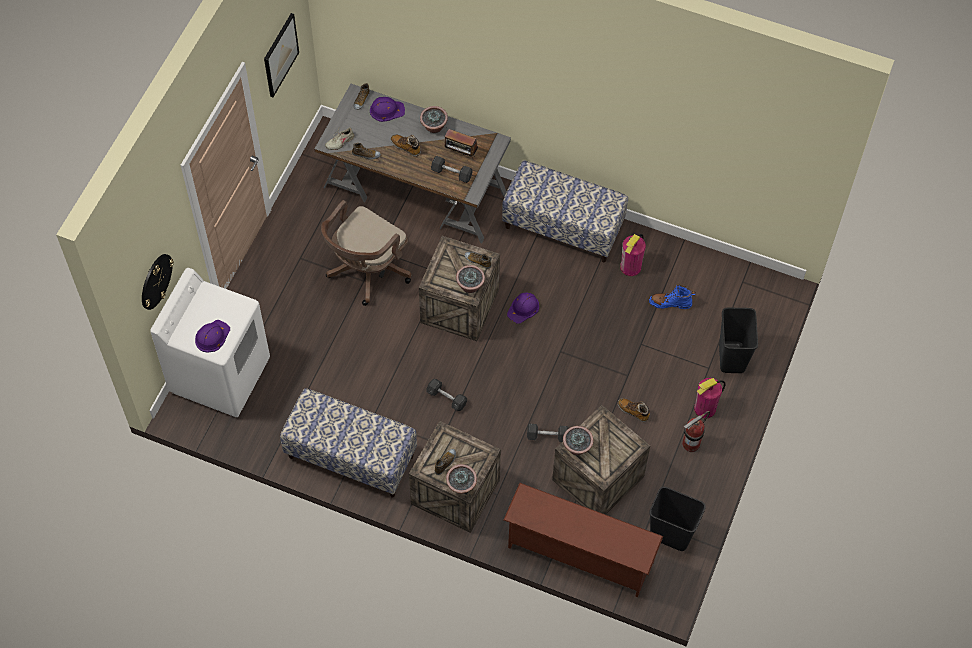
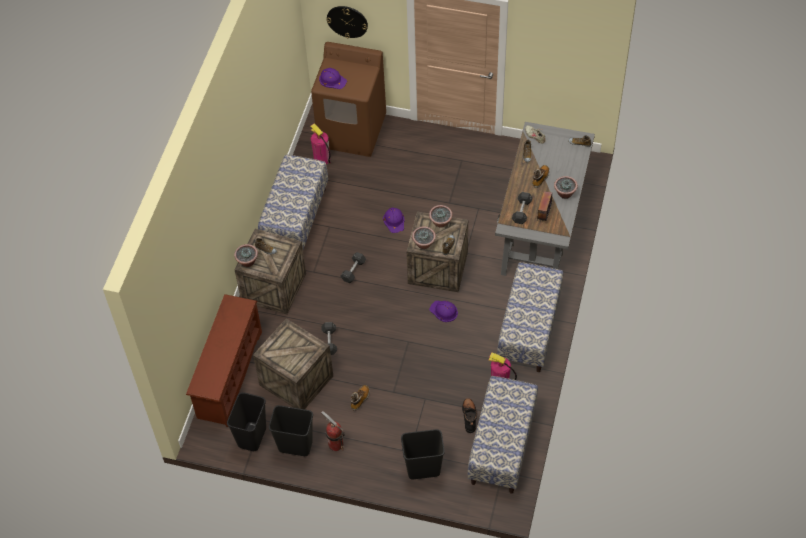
camera: 85 degrees right, 5 degrees down
(220, 375) = (352, 131): white washing machine -> brown washing machine
(280, 55) = (557, 47): picture -> none
(366, 272) = (457, 203): brown office chair -> none
(386, 110) = (574, 160): purple hard hat -> purple hard hat (394, 221)
(577, 447) = (288, 332): potted plant -> potted plant (440, 223)
(670, 303) = (469, 417): blue boot -> black boot
(687, 487) = (296, 445): none -> black trash can
(705, 408) = (370, 452): fire extinguisher -> fire extinguisher (321, 159)
(711, 277) = (502, 446): none -> bench

